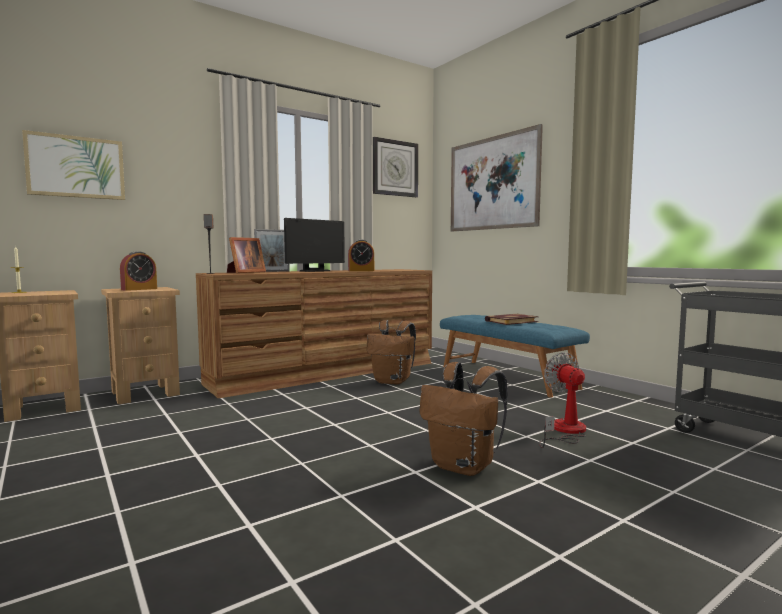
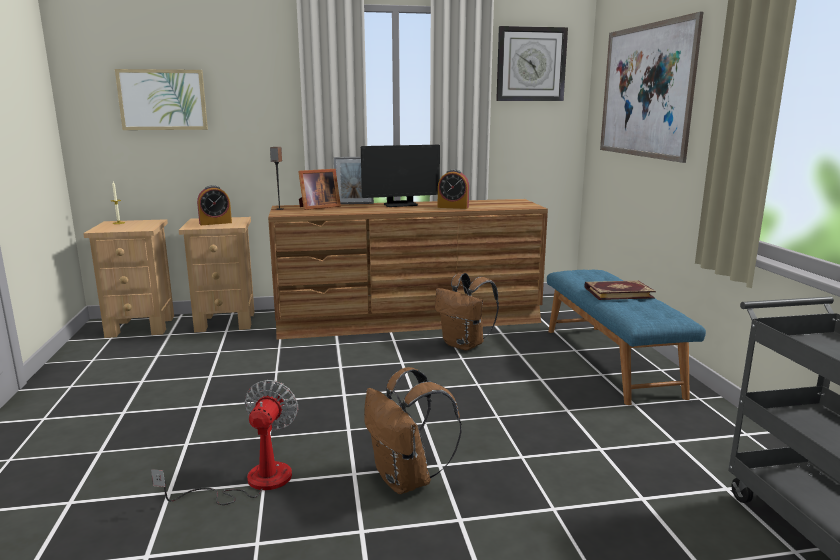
camera: 25 degrees right, 10 degrees up
(564, 431) = (576, 461): fan -> fan (252, 482)

